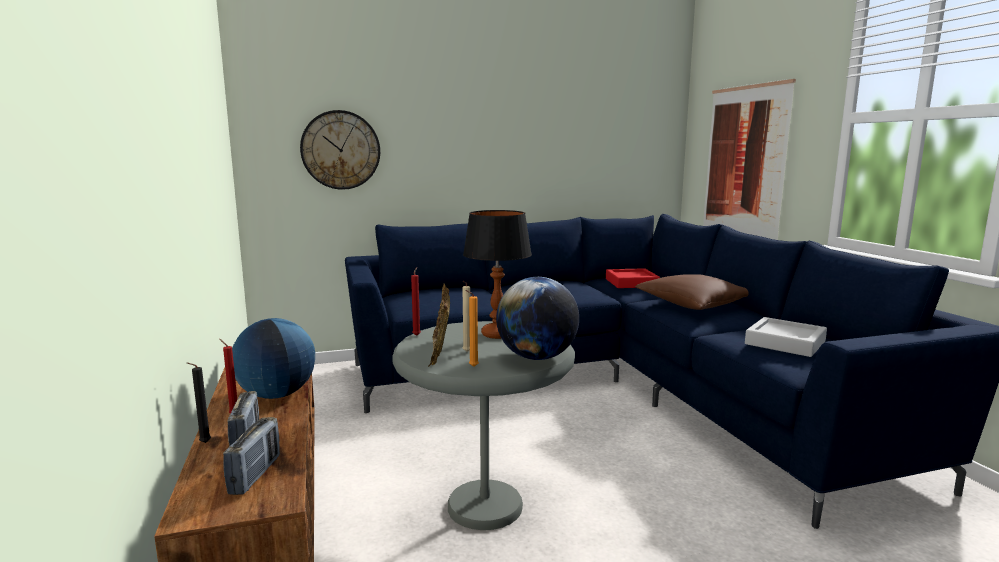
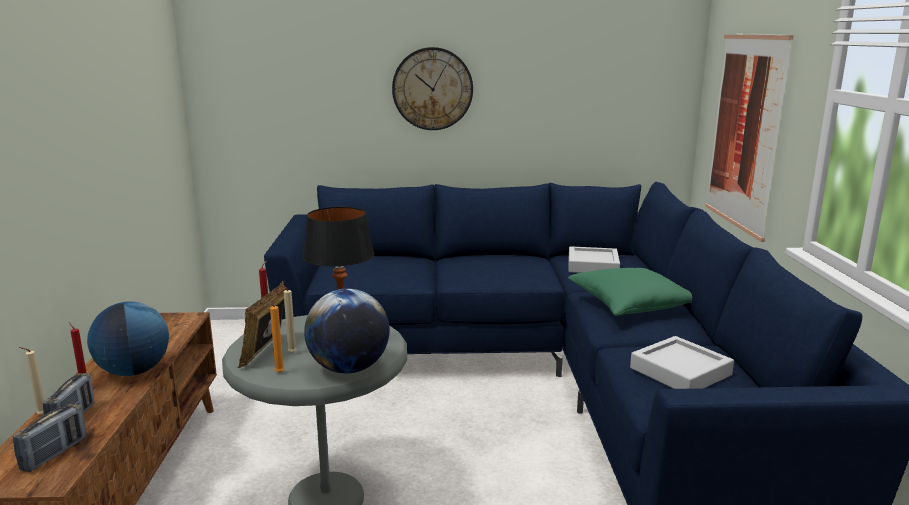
camera: 15 degrees right, 5 degrees up
(203, 443) = (40, 415): black candle -> beige candle
(340, 150) = (290, 103): wall clock -> wall clock (432, 89)
(631, 283) = (593, 265): red tray -> grey tray
(692, 305) = (630, 305): brown pillow -> green pillow

